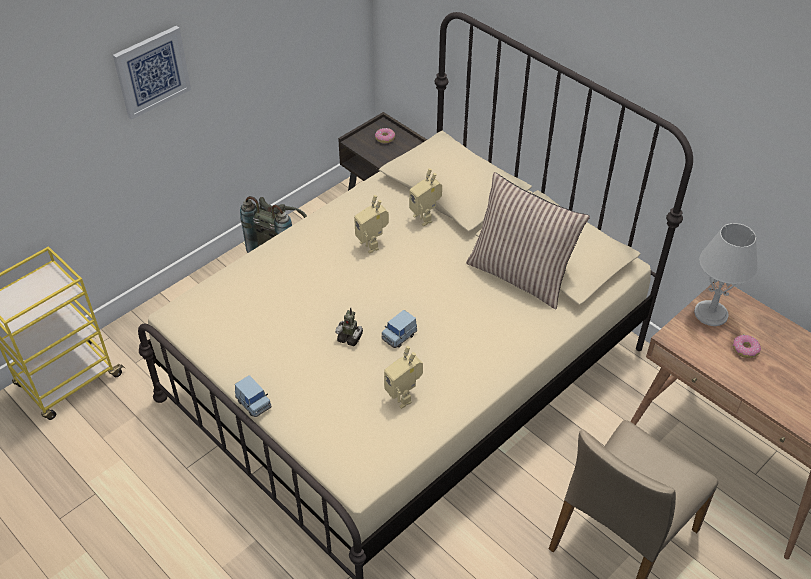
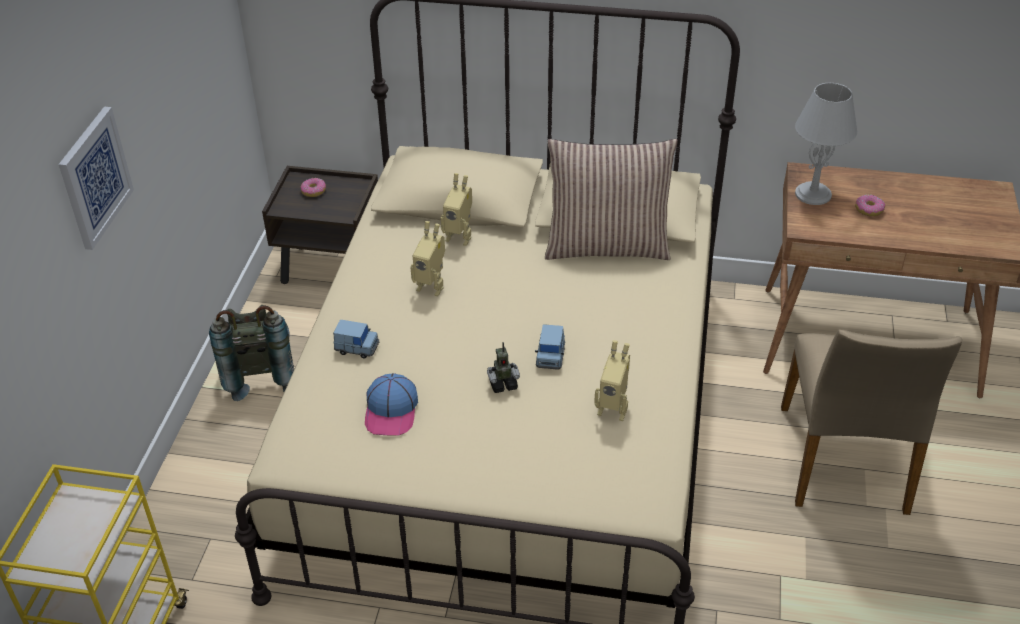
camera: 35 degrees left, 5 degrees down
(253, 403) = (470, 499): blue toy car -> blue toy car (357, 348)
(265, 317) = (391, 411): none -> cap

